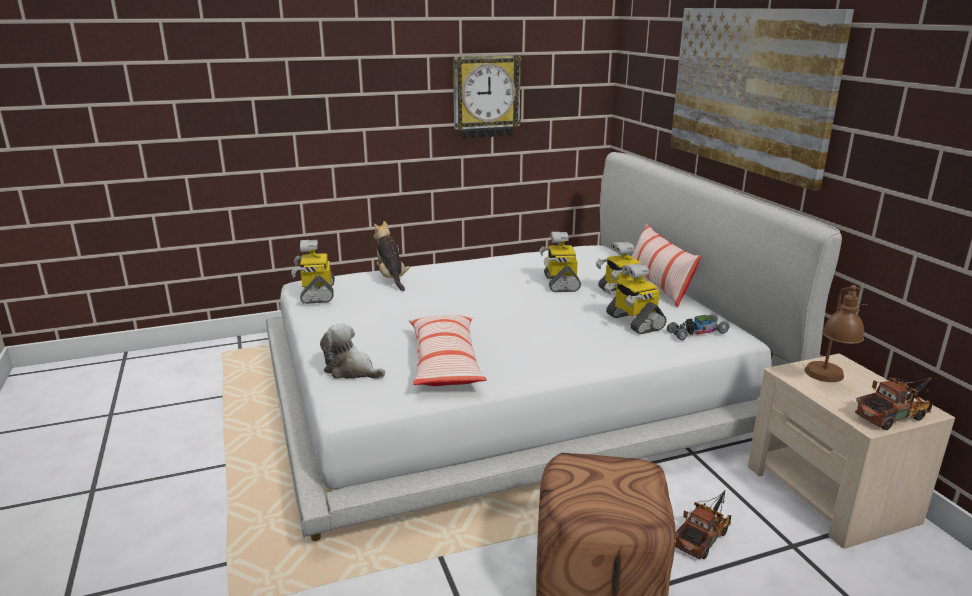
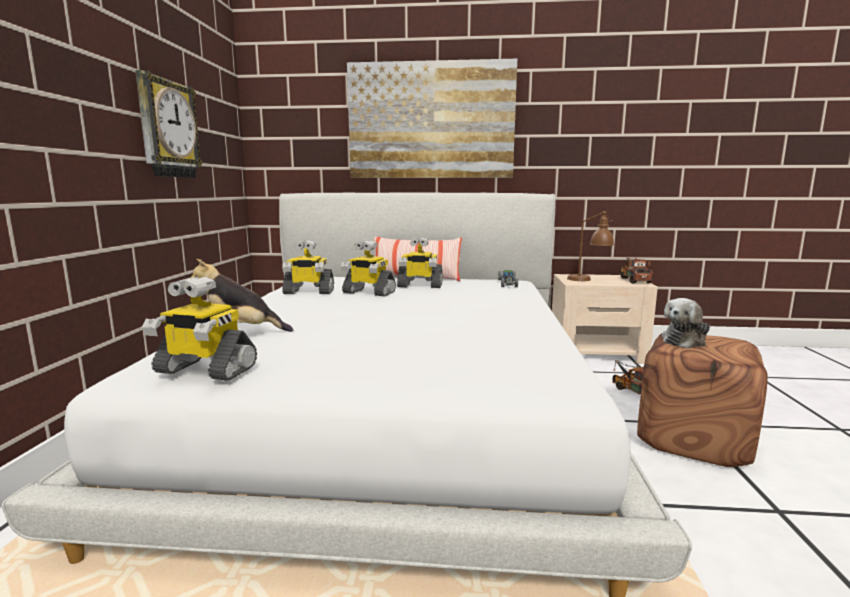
camera: 65 degrees left, 10 degrees down
(351, 370) = (485, 381): plush toy -> plush toy (685, 341)
(445, 362) = (498, 343): pillow -> none
(633, 322) = (475, 289): toy robot -> toy robot (308, 292)

